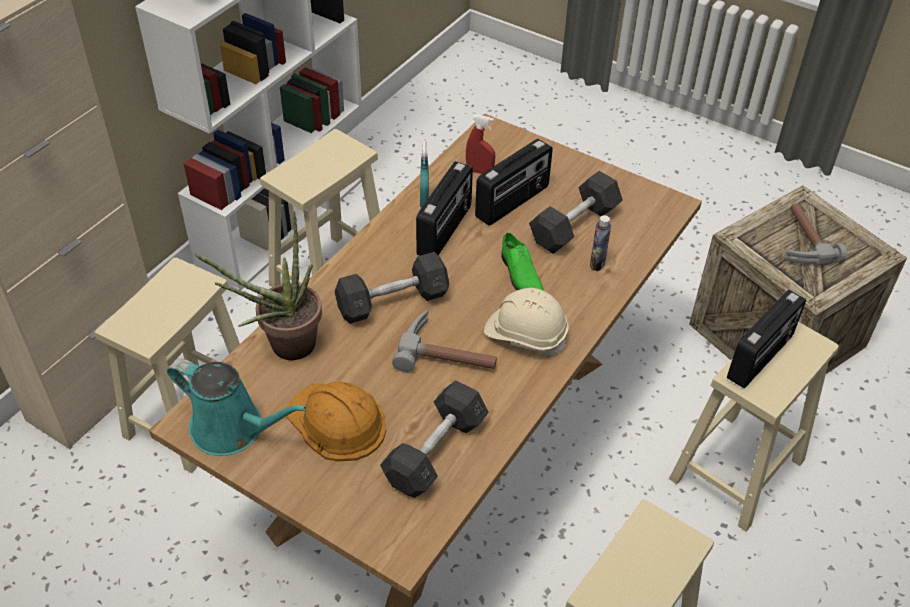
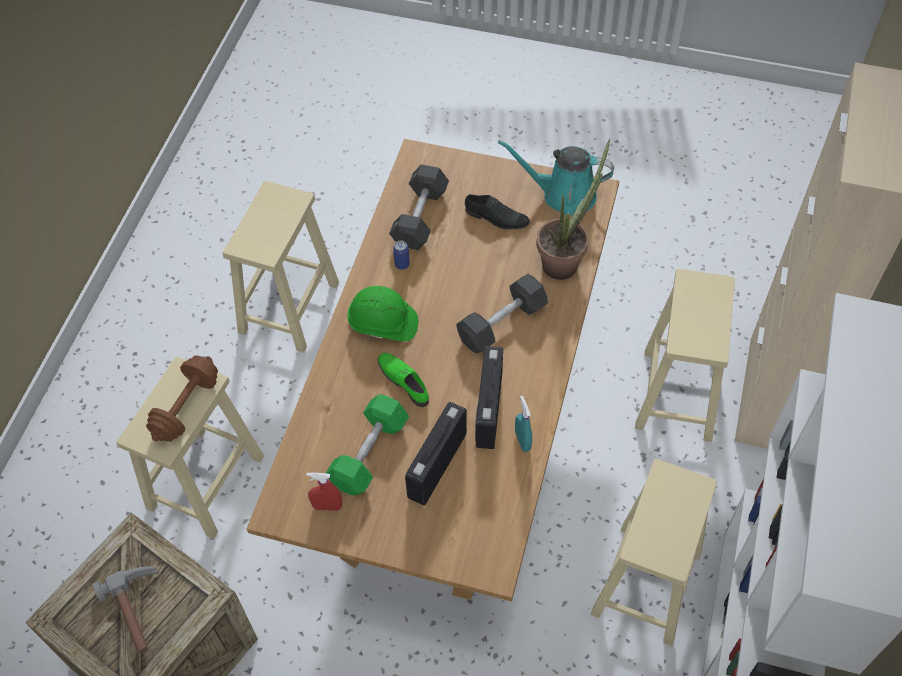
camera: 165 degrees right, 10 degrees up
(336, 422) = (496, 218): orange hard hat -> black shoe
(449, 352) = (438, 291): hammer -> none
(479, 171) = (483, 498): red spray bottle -> red spray bottle (327, 506)
(481, 395) = (402, 264): none -> can
(525, 334) = (383, 324): beige hard hat -> green hard hat
(574, 225) = (369, 453): grey dumbbell -> green dumbbell
(597, 263) = (338, 414): bottle -> none
(761, 358) = (186, 407): radio -> brown dumbbell

